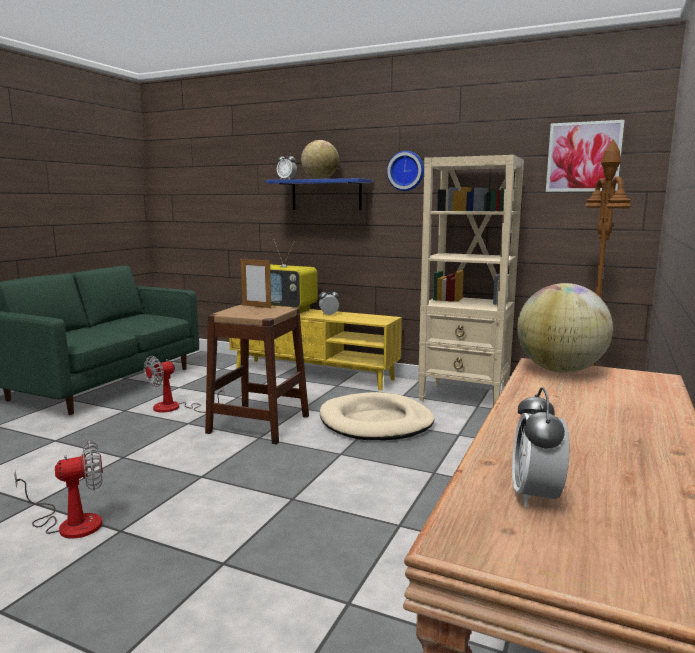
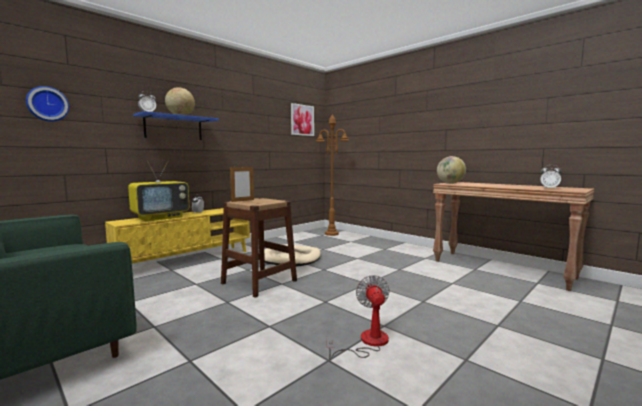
camera: 70 degrees left, 5 degrees down
(175, 408) = (185, 305): fan -> none
(406, 171) = (228, 117): wall clock -> wall clock (47, 104)
(465, 397) = (280, 241): beige bookcase -> none

